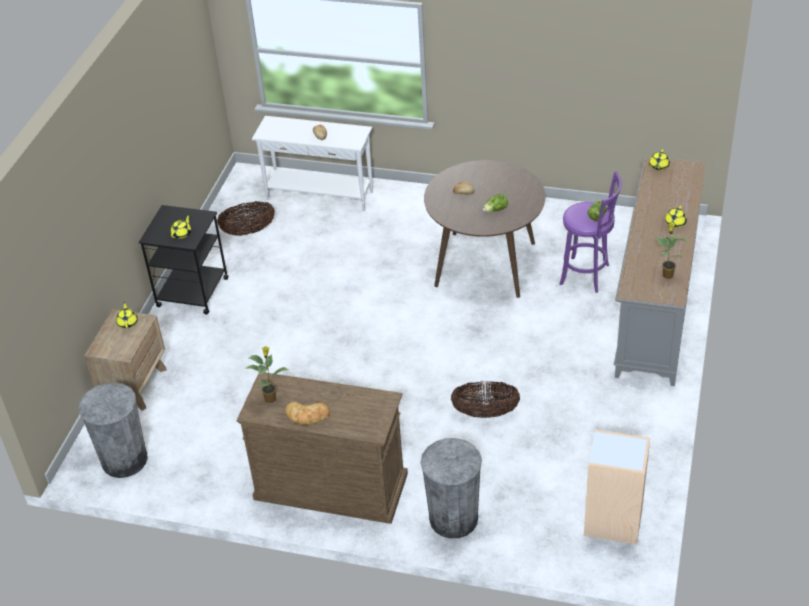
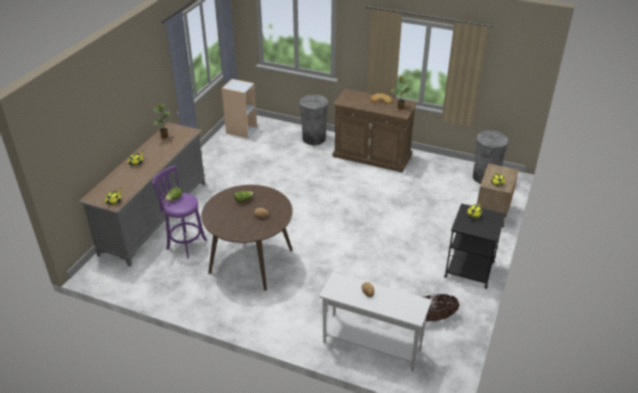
camera: 175 degrees left, 5 degrees down
(485, 413) = (284, 176): basket -> none

